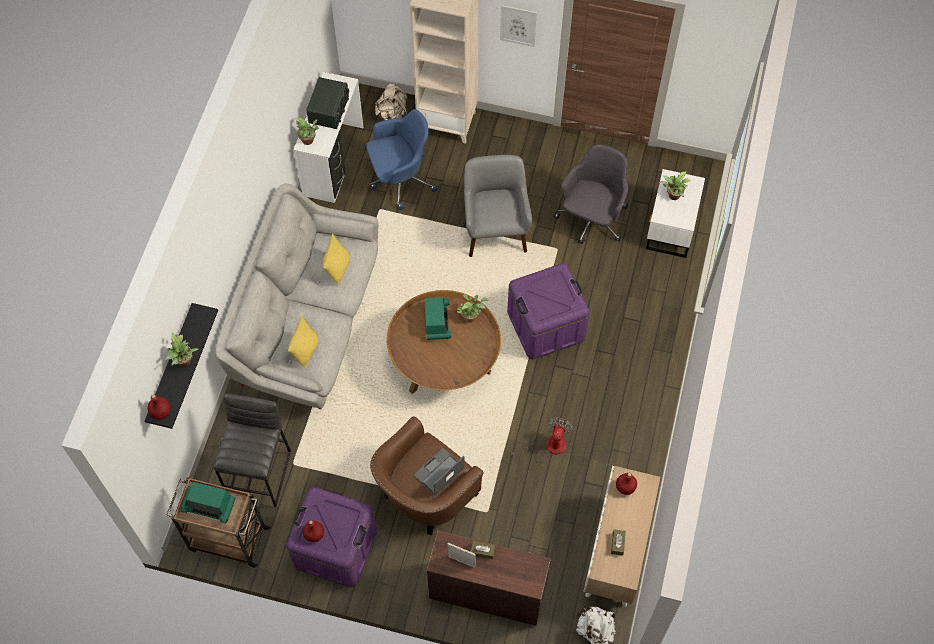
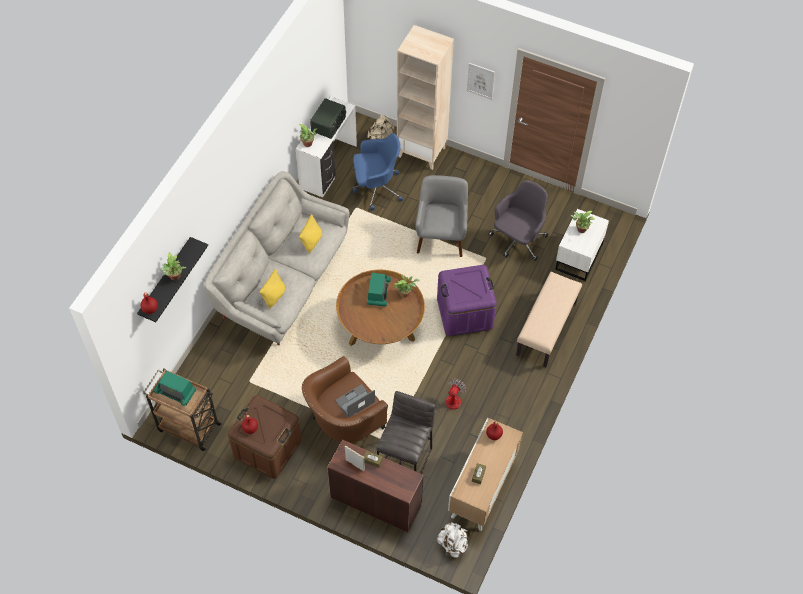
camera: 10 degrees right, 5 degrees down
(260, 474) = (223, 384): grey stool -> grey stool (405, 462)
(335, 547) = (267, 448): purple storage box -> brown storage box
(652, 328) = (547, 329): none -> beige bench

